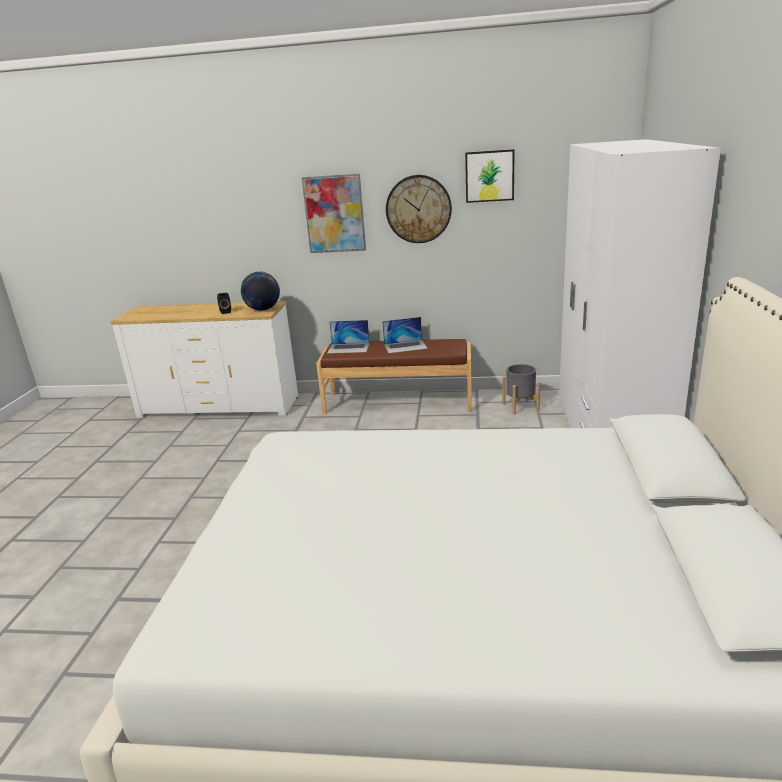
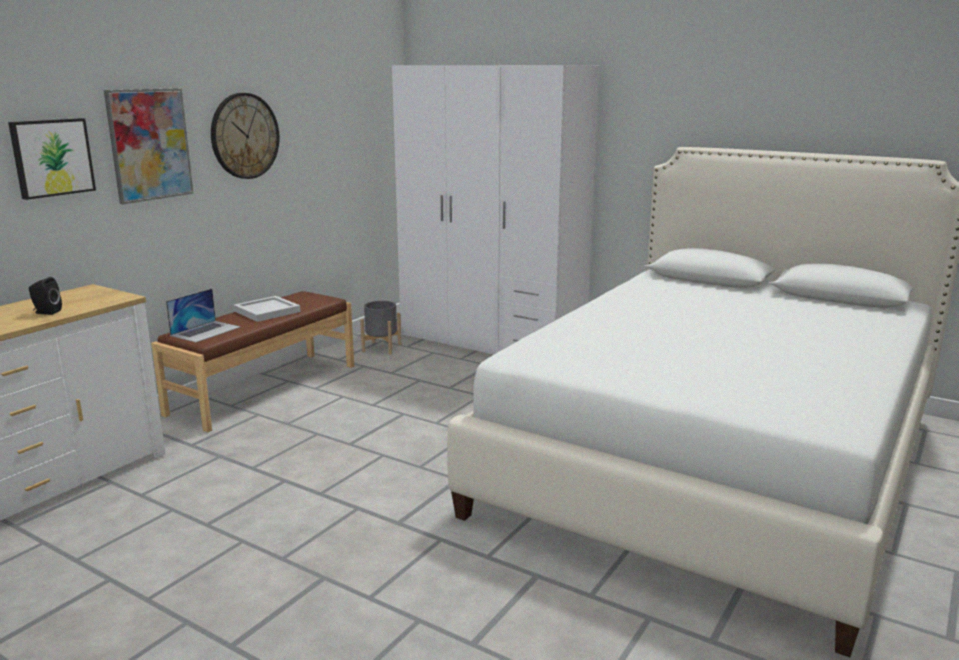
camera: 65 degrees left, 5 degrees down
(263, 310) = (104, 296): globe -> none
(405, 346) = (267, 311): laptop -> white tray
(489, 176) = (306, 97): picture -> picture (52, 157)

